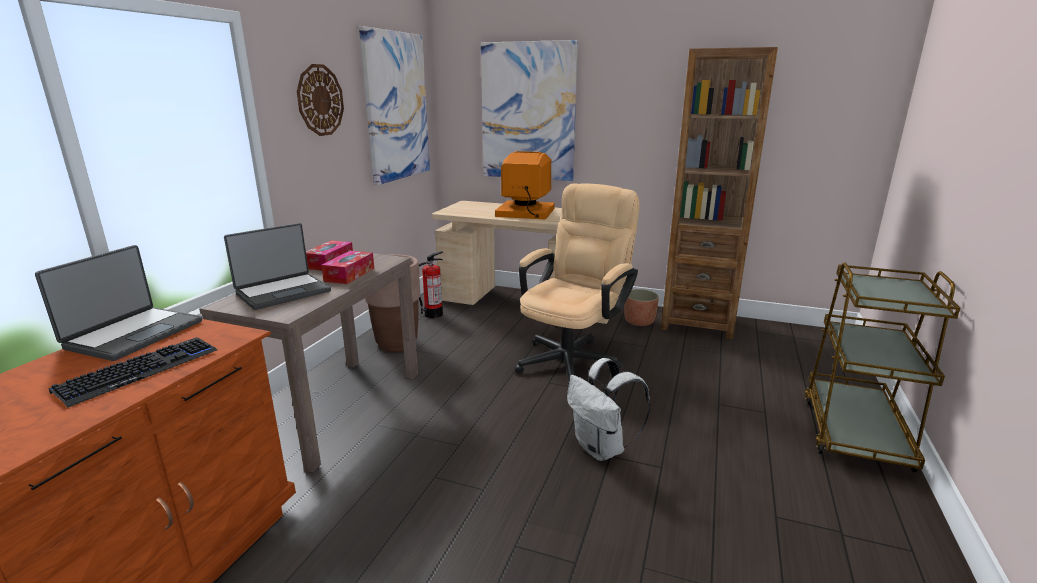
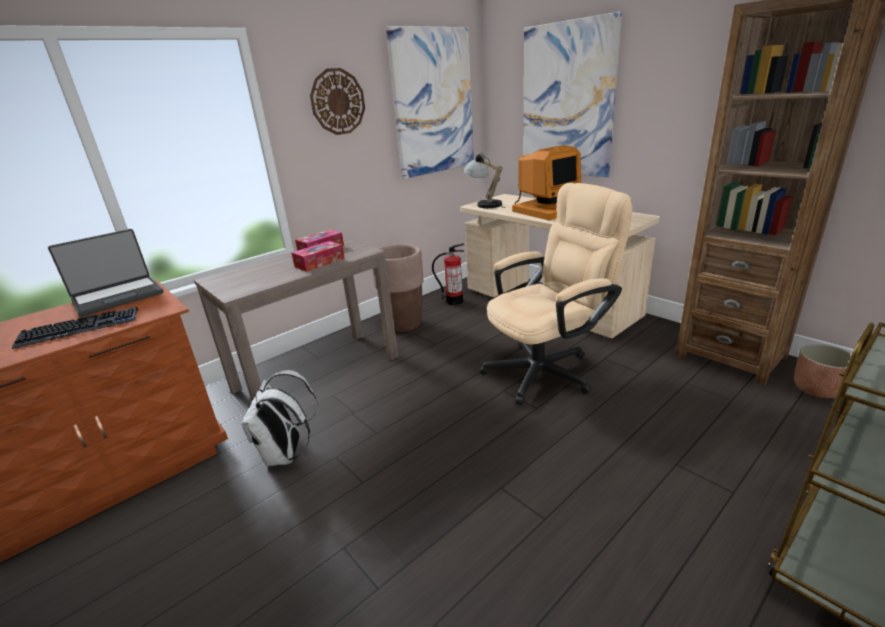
camera: 30 degrees right, 5 degrees up
(283, 292) = (257, 273): laptop -> none
(455, 210) = (484, 204): none -> table lamp
(525, 212) = (547, 210): monitor -> monitor turned 105 degrees clockwise
(602, 448) = (499, 477): white backpack -> white backpack (286, 454)
(639, 321) = (655, 342): planter -> planter (817, 389)

